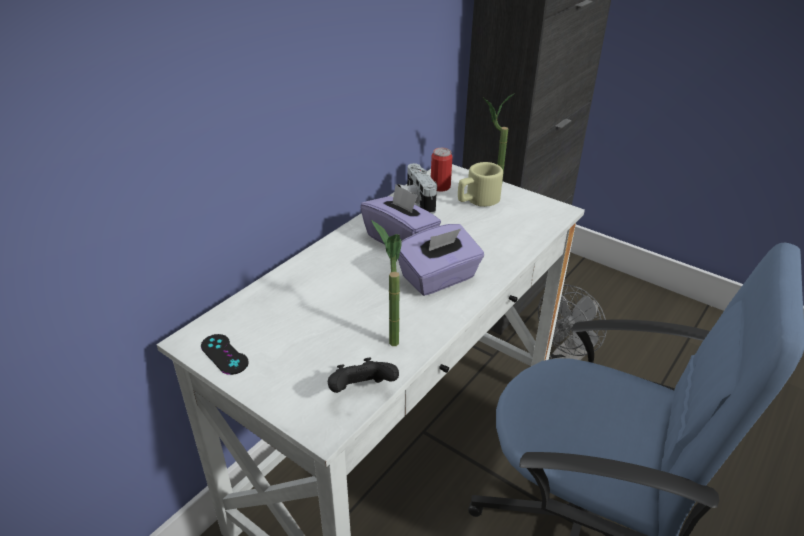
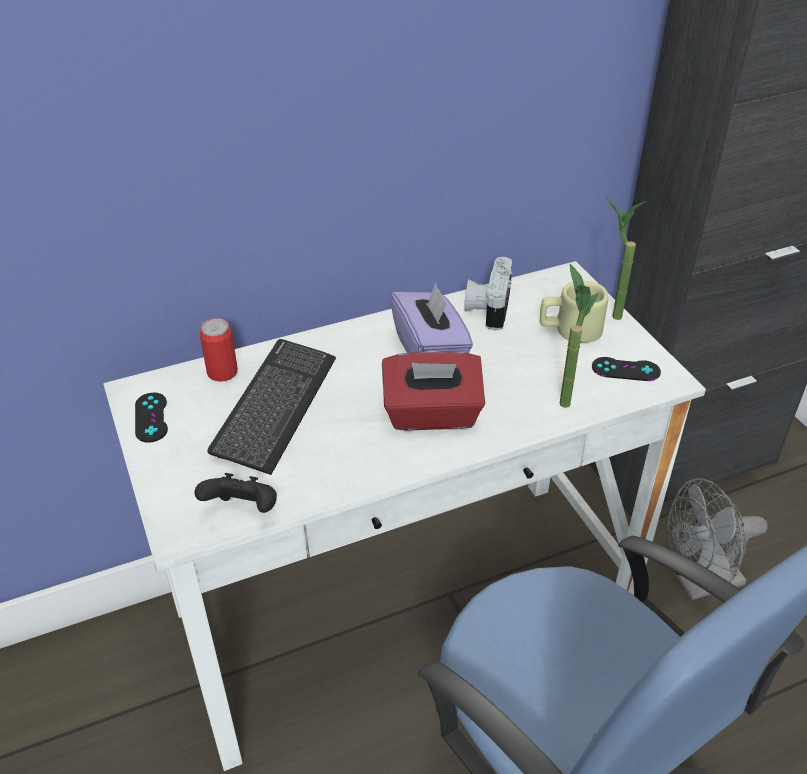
camera: 30 degrees right, 5 degrees up
(321, 311) = (275, 406): none -> keyboard
(389, 336) = (320, 462): potted plant -> potted plant (564, 396)
(439, 278) = (432, 415): purple tissue box -> red tissue box
(440, 187) = (539, 296): can -> can (222, 372)
(531, 213) = (625, 369): none -> black game controller

